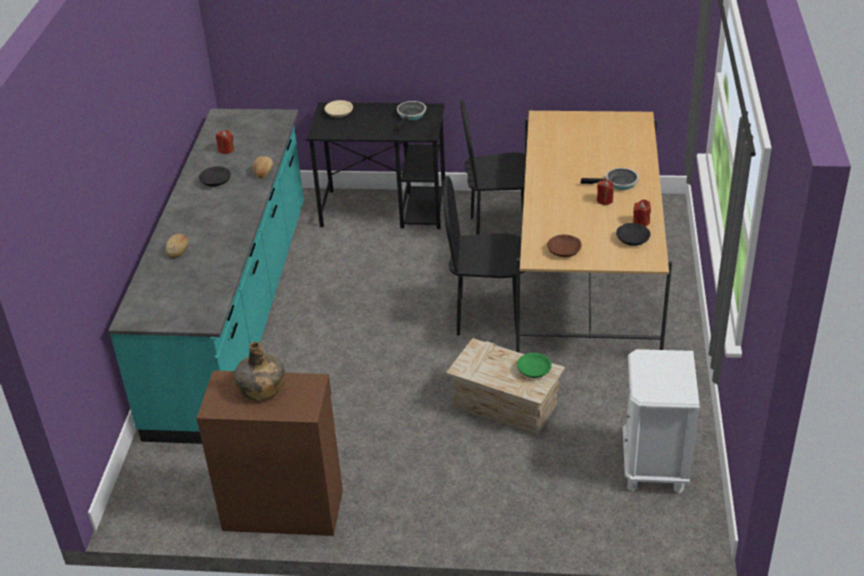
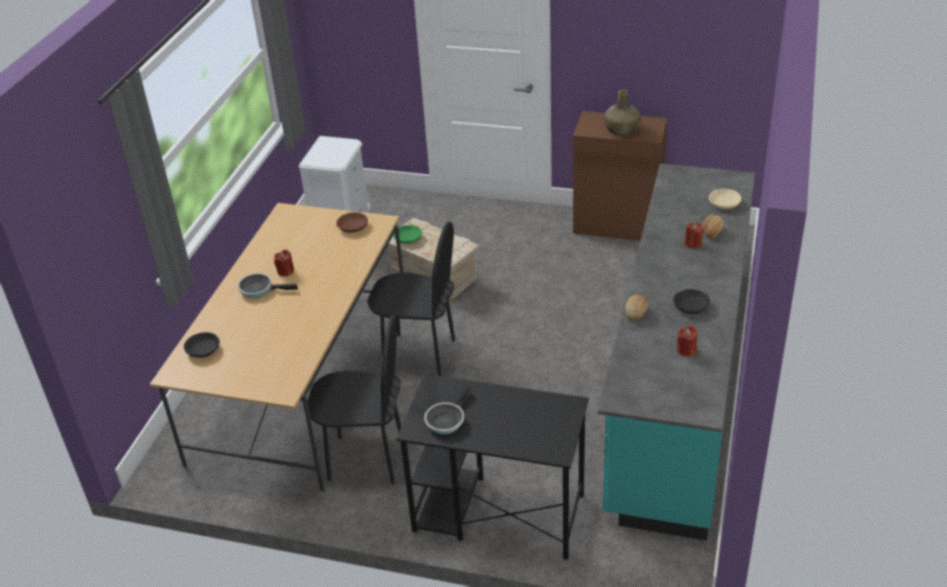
camera: 170 degrees left, 0 degrees up
(339, 113) = (542, 438): beige bowl -> beige bowl (724, 203)
(632, 239) = (287, 232): black bowl -> black bowl (203, 350)
(641, 222) = (268, 246): red candle -> red candle (693, 243)

